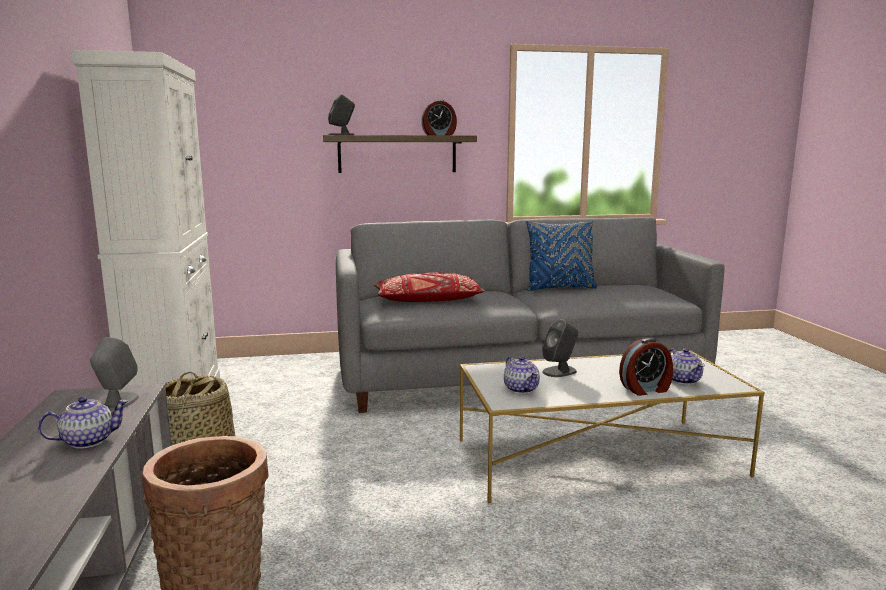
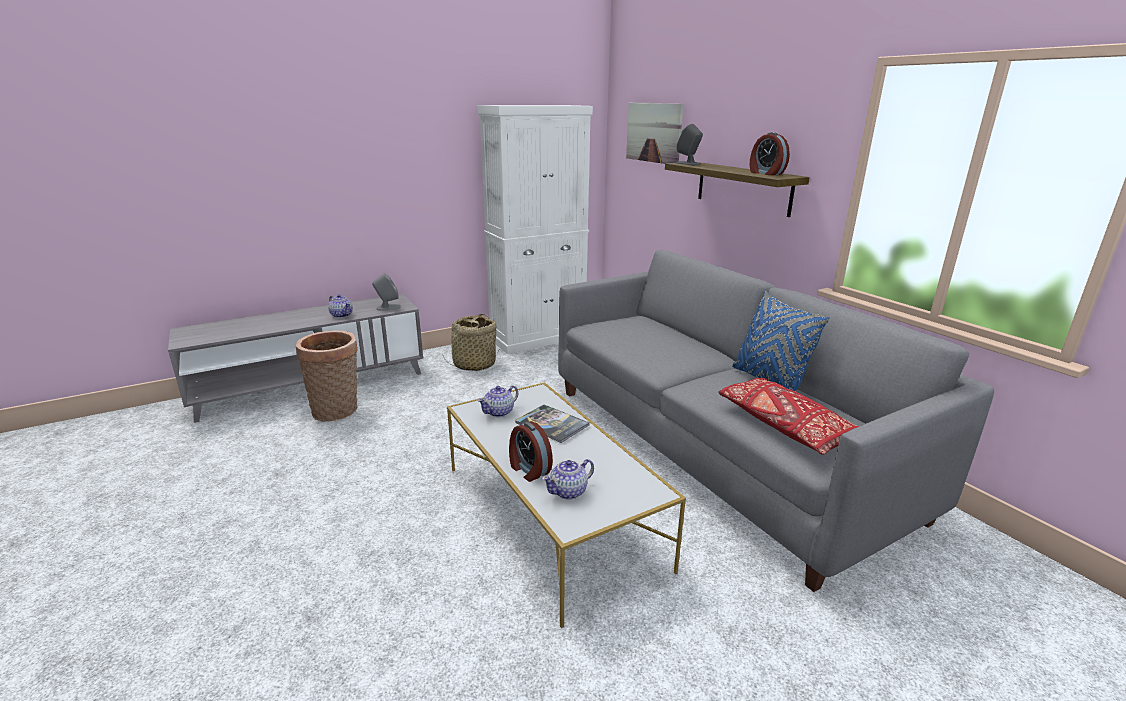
camera: 70 degrees right, 10 degrees up
(247, 108) = (653, 132): none -> picture
(428, 300) = (639, 333): red pillow -> red pillow (785, 426)
(560, 371) = (552, 424): grey speaker -> book

